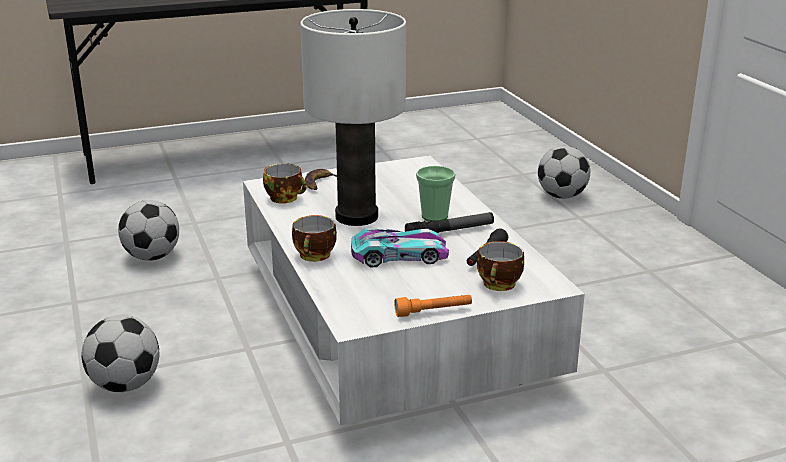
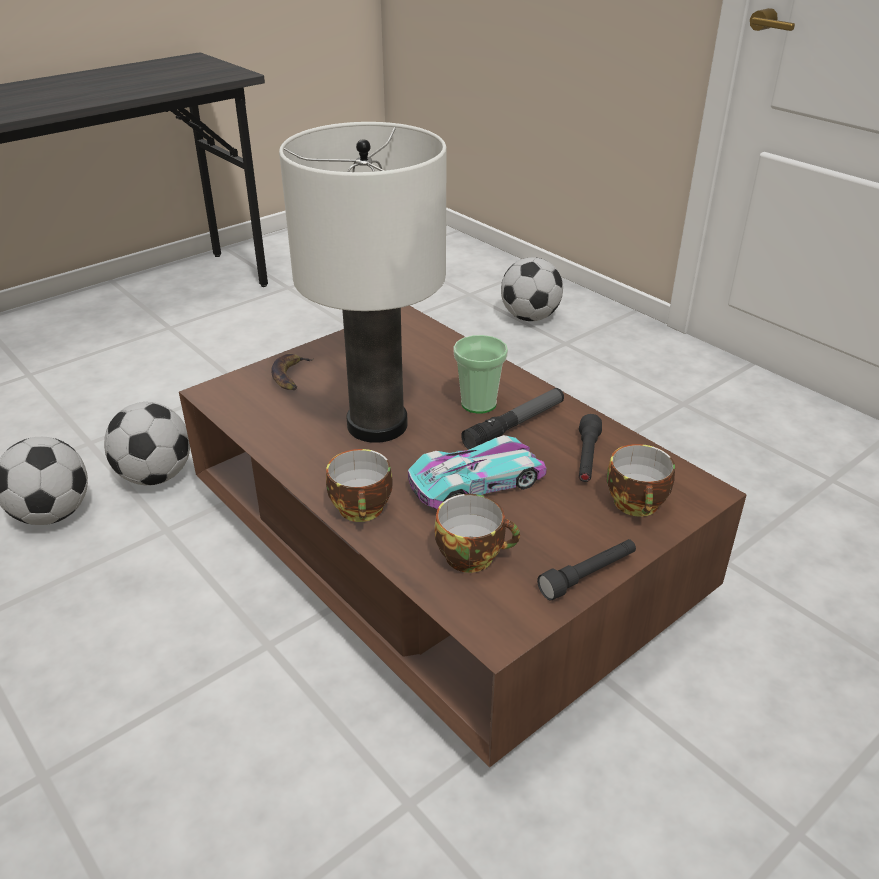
camera: 20 degrees left, 10 degrees up
(125, 385) = (113, 766): football -> football (155, 476)
(286, 198) = (259, 411): cup -> cup (473, 555)
(392, 322) = (439, 549): white coffee table -> brown coffee table
(433, 311) = (588, 576): orange flashlight -> black flashlight

